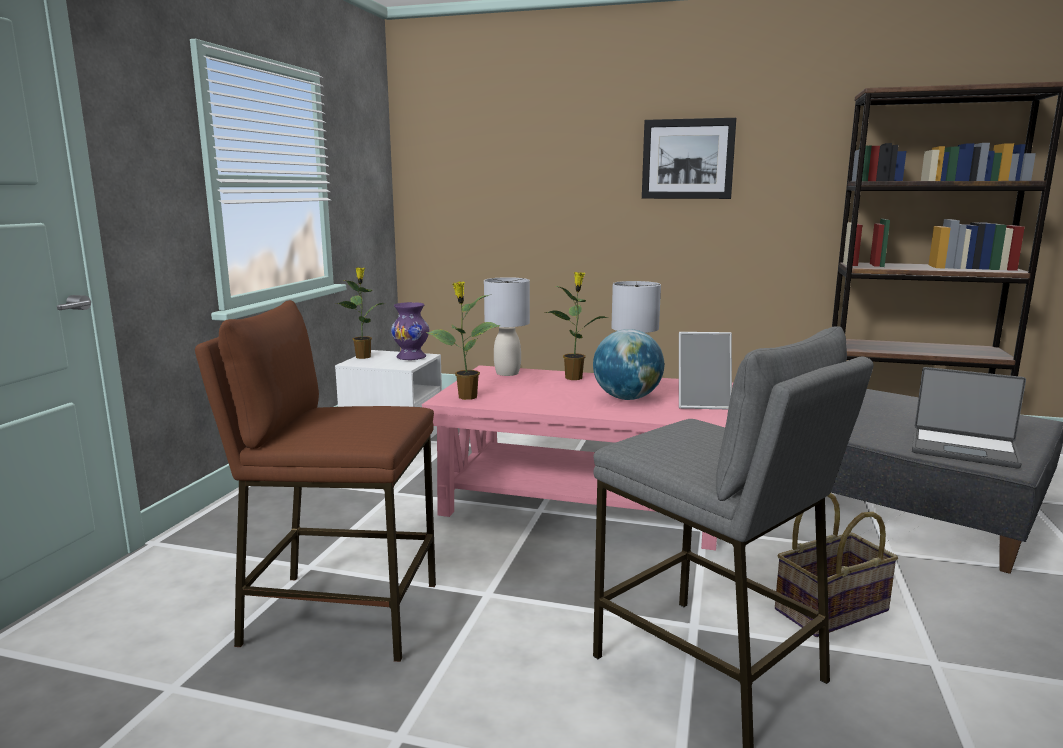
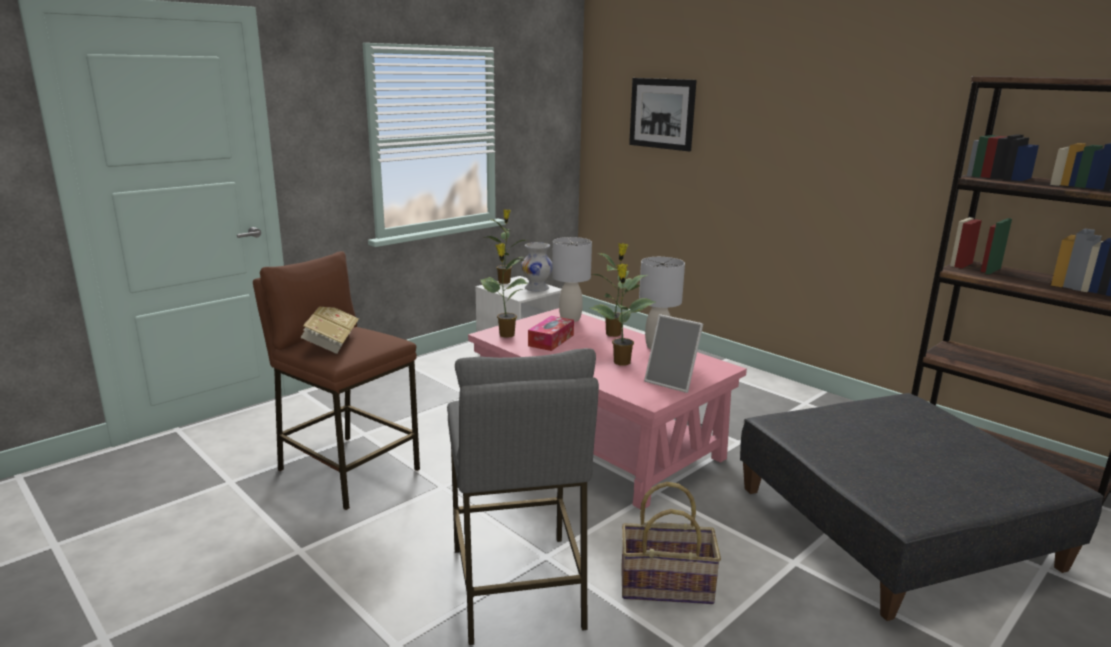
camera: 30 degrees right, 5 degrees up
(331, 424) = (331, 342): none -> book
(410, 357) = (536, 289): purple vase -> white vase
(524, 393) = (551, 340): none -> tissue box
(627, 398) = (621, 362): globe -> potted plant
(687, 159) = (820, 131): picture -> picture (662, 113)
(963, 449) = (898, 488): laptop -> none

